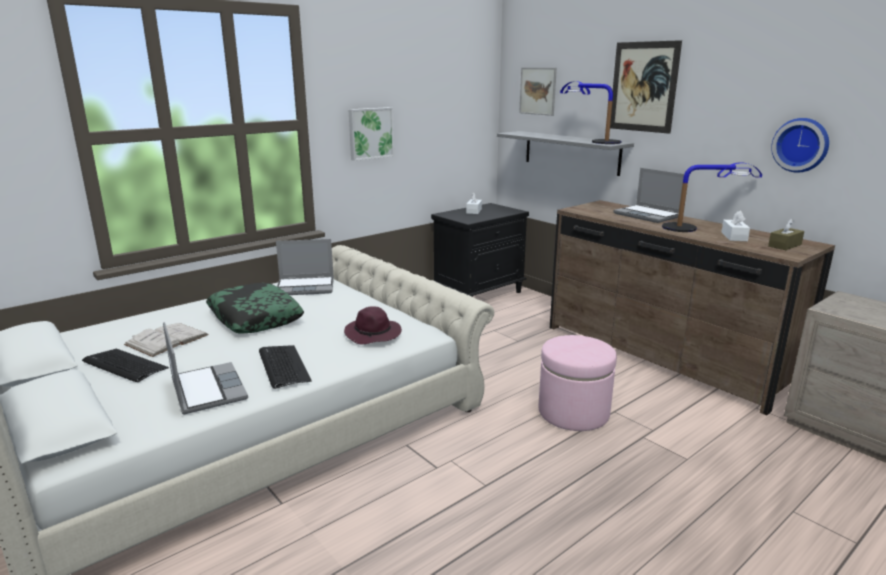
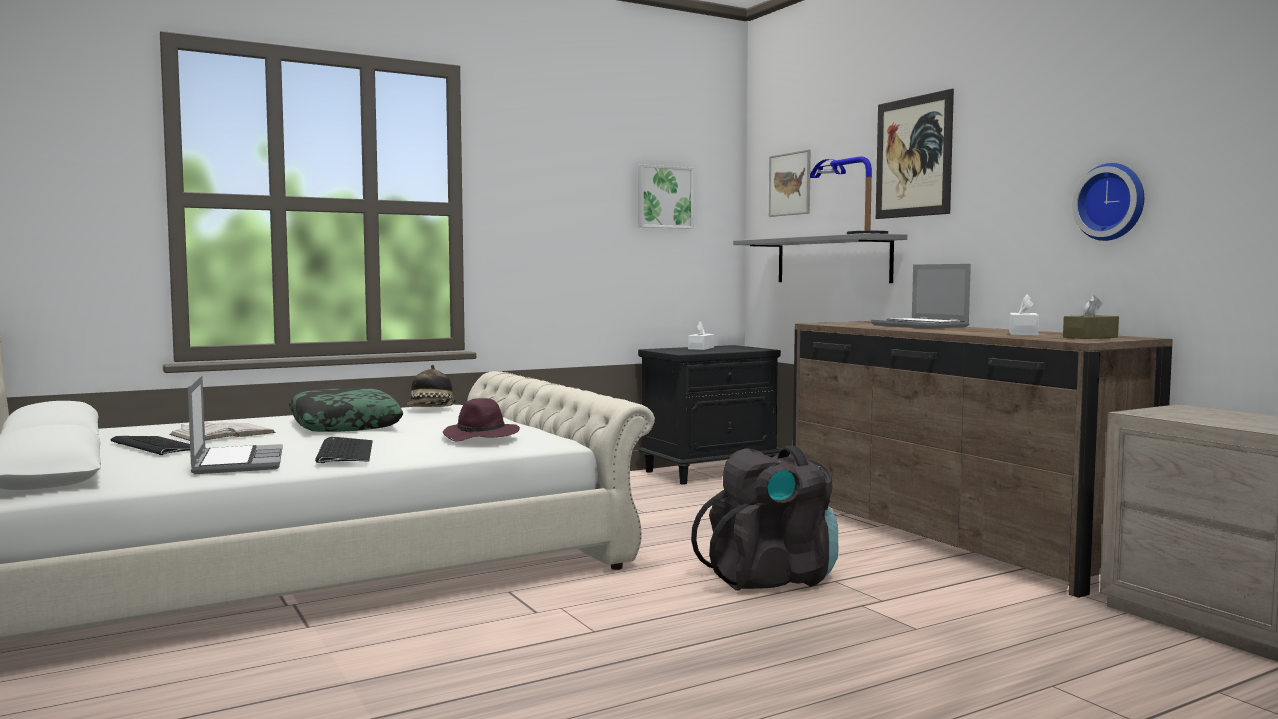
camera: 10 degrees right, 15 degrees down
(306, 287) = (432, 409): laptop -> hat
(370, 133) = (550, 229): picture -> picture (664, 197)
(573, 412) = (771, 578): pink ottoman -> black backpack
(697, 228) = (978, 330): table lamp -> none

